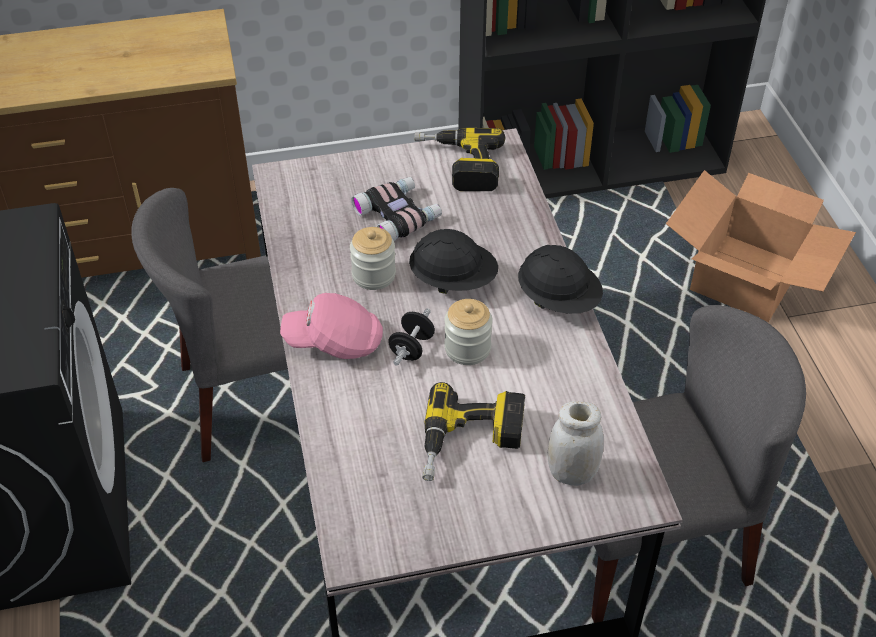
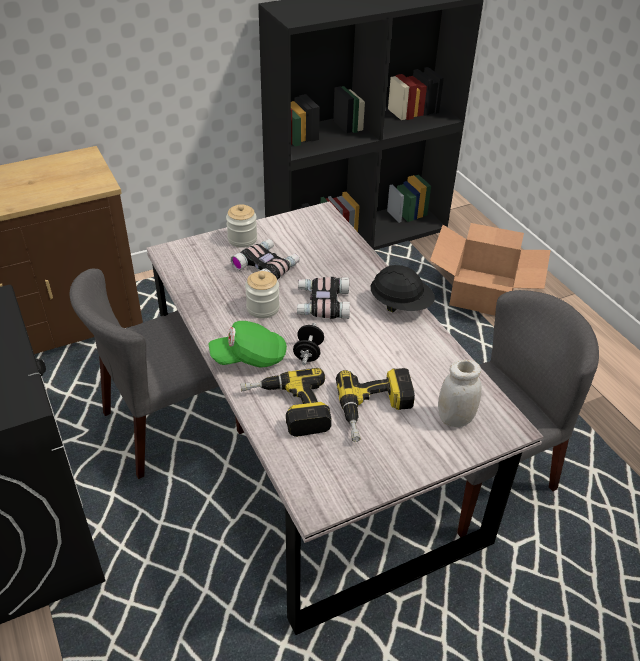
camera: 15 degrees left, 5 degrees down
(334, 341) = (249, 357): pink cap -> green cap
(453, 280) = (322, 303): black hard hat -> binoculars
(458, 166) = (298, 229): power drill -> power drill (287, 409)
(467, 348) = (349, 347): jar -> jar (242, 239)

